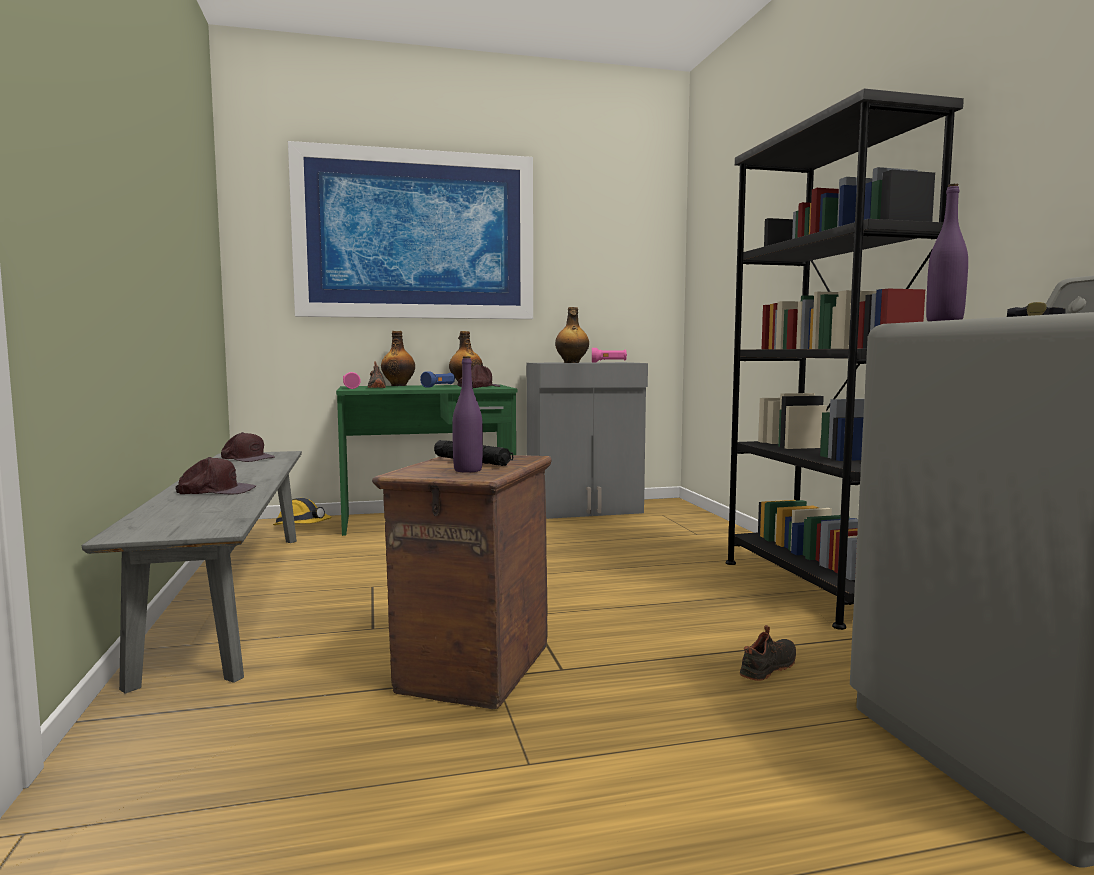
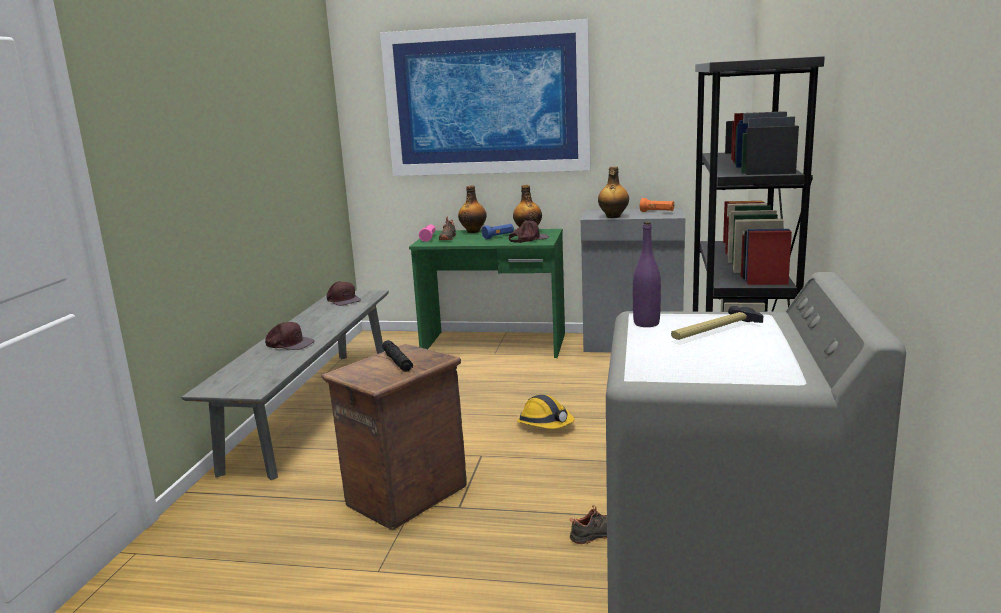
camera: 25 degrees right, 10 degrees up
(303, 526) = (401, 342): hard hat -> hard hat (546, 424)
(468, 470) = (379, 374): purple bottle -> none
(609, 362) = (657, 212): pink flashlight -> orange flashlight

